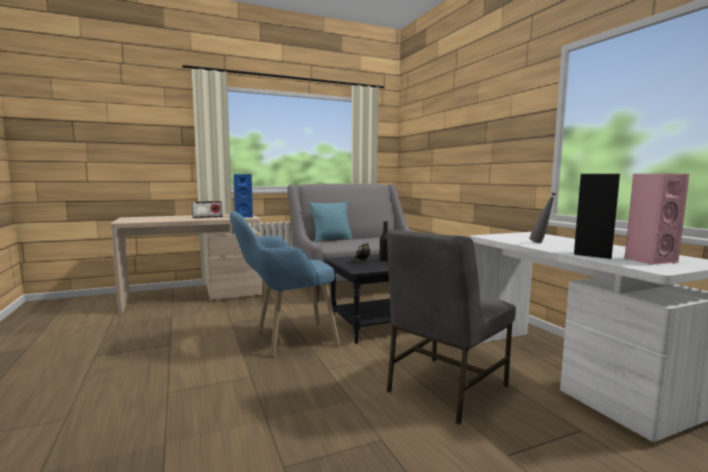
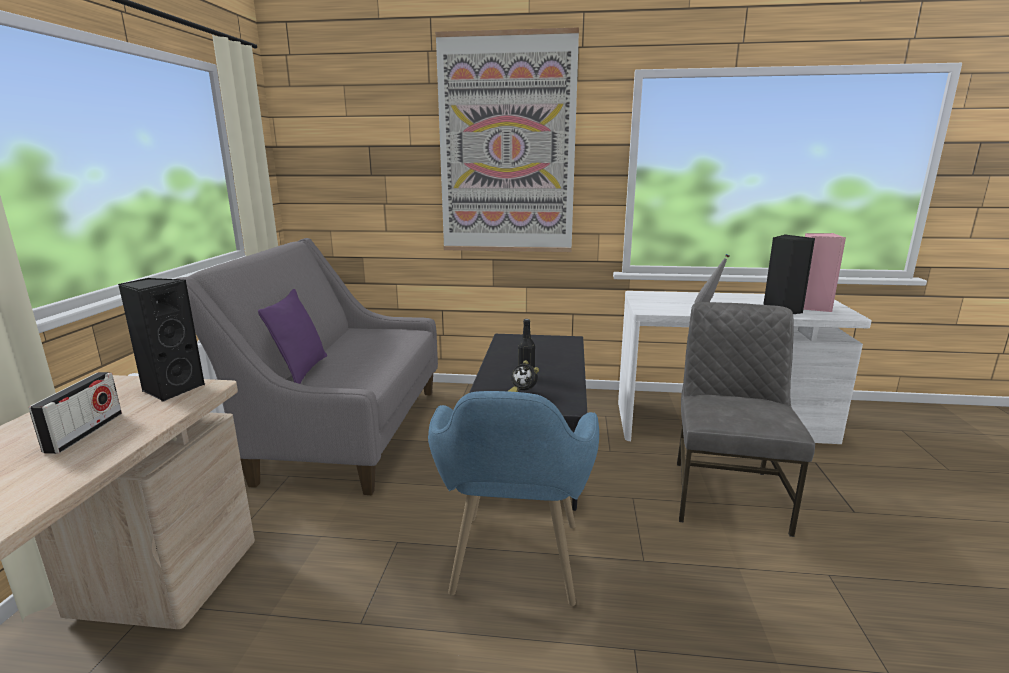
camera: 60 degrees left, 10 degrees up
(245, 216) = (171, 389): blue speaker -> black speaker
(331, 240) = (301, 370): turquoise pillow -> purple pillow
(444, 388) = (726, 494): grey chair -> grey chair turned 150 degrees counterclockwise
(484, 122) = (506, 147): none -> picture

